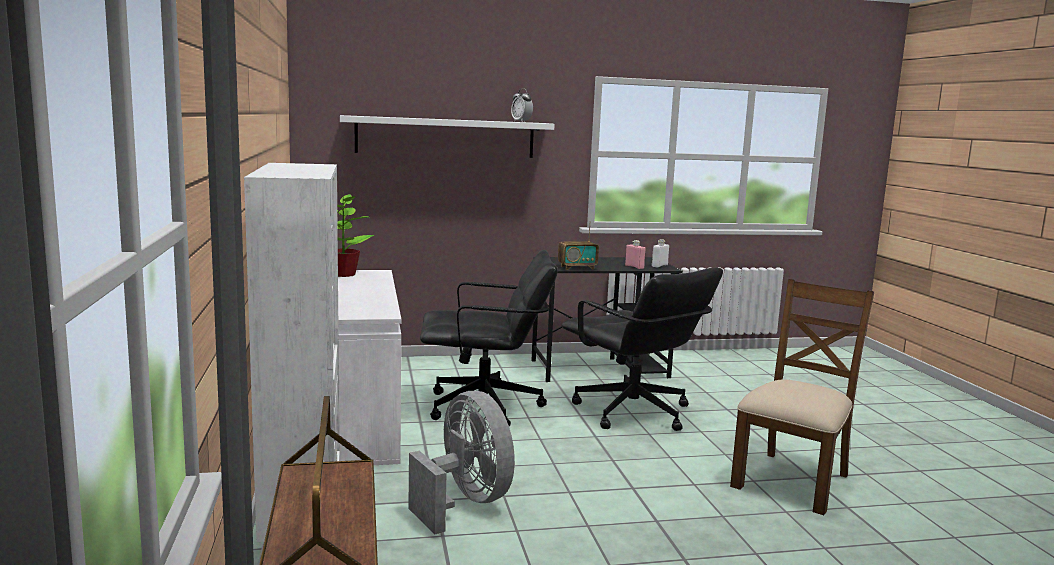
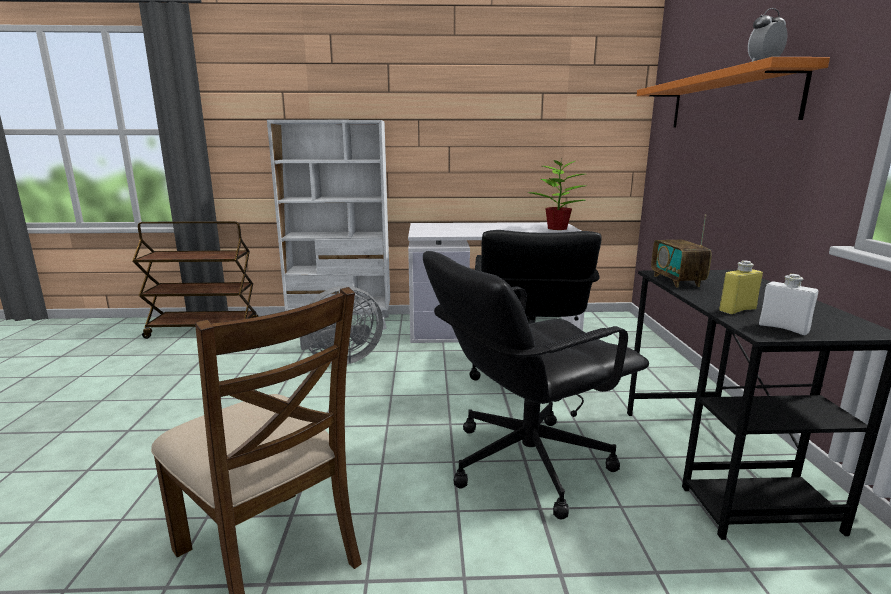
camera: 100 degrees right, 5 degrees up
(445, 137) = (729, 101): white shelf -> orange shelf
(634, 267) = (737, 310): pink bottle -> yellow bottle

